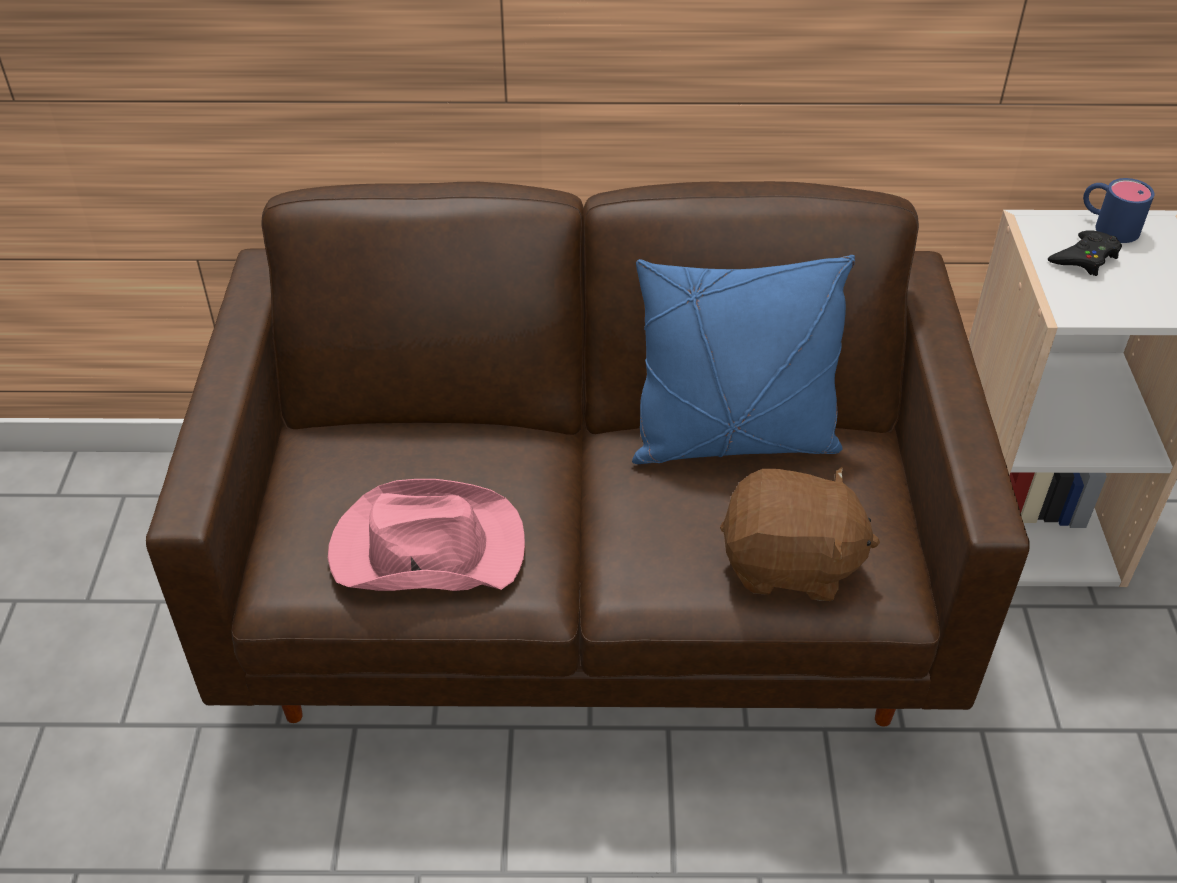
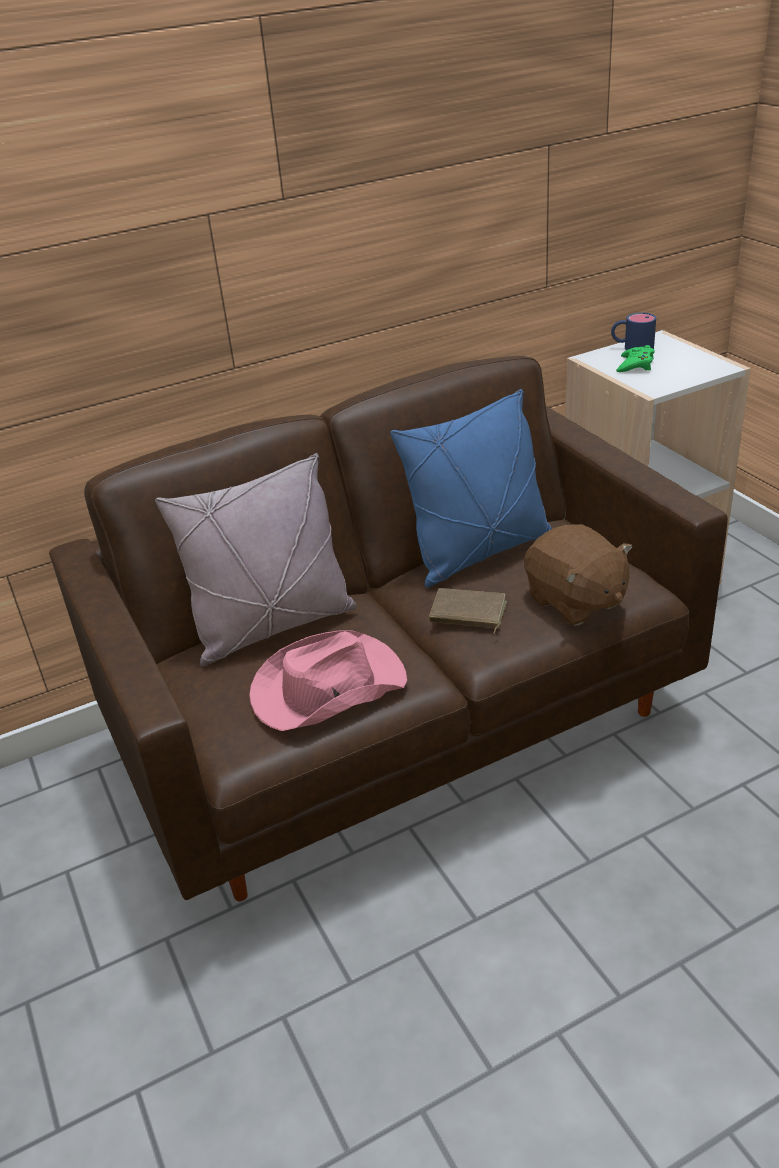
camera: 25 degrees left, 10 degrees down
(432, 439) = (273, 627): none -> purple pillow
(649, 523) = (467, 614): none -> brown book
(790, 565) = (575, 601): brown plush toy -> brown plush toy turned 75 degrees clockwise
(1085, 258) = (635, 365): black game controller -> green game controller

